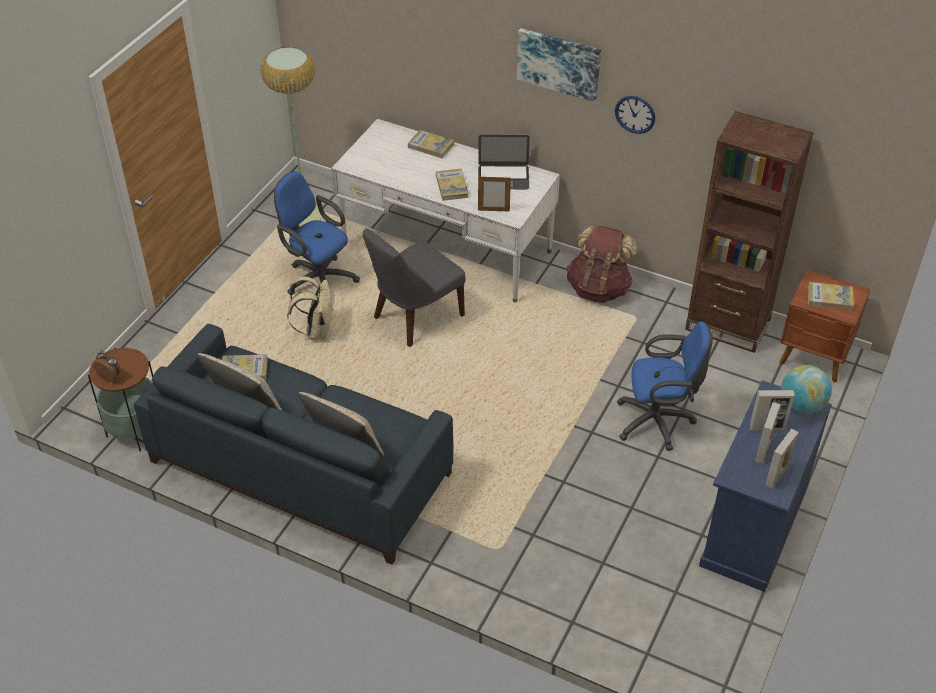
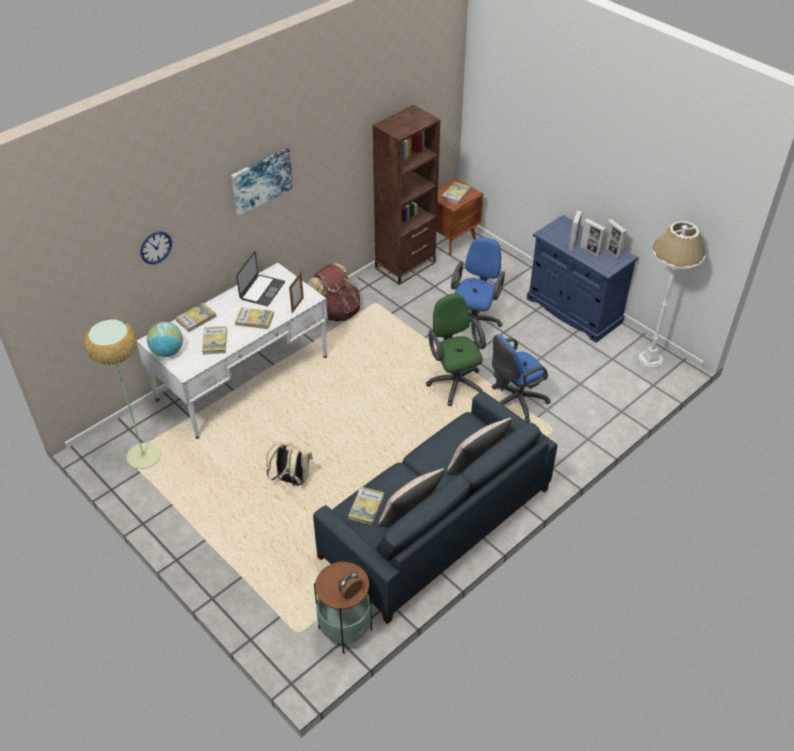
camera: 70 degrees left, 0 degrees up
(318, 279) = (230, 465): blue office chair -> blue office chair (514, 402)
(402, 169) = (215, 341): none -> book
(415, 318) = (311, 416): grey chair -> none
(536, 429) = (455, 382): none -> green office chair
(635, 114) = (315, 177): wall clock -> wall clock (156, 247)
(701, 640) = (650, 359): none -> white floor lamp
(801, 406) = (560, 225): globe -> globe (167, 352)

